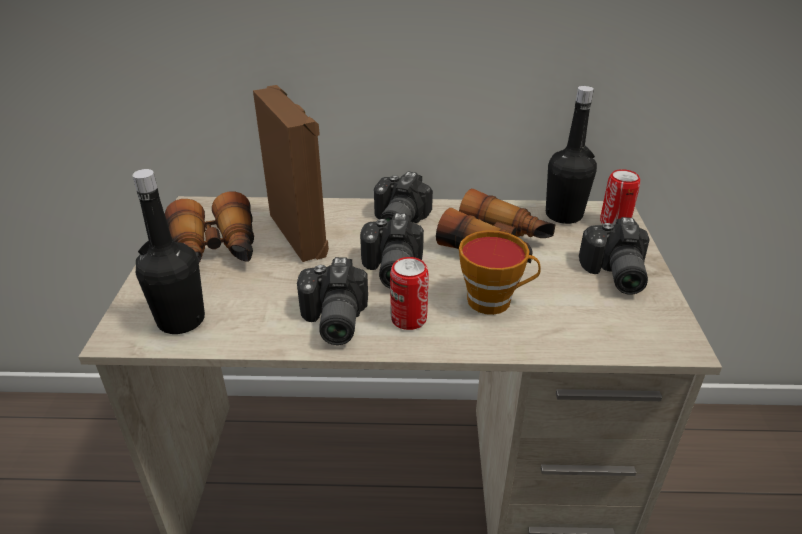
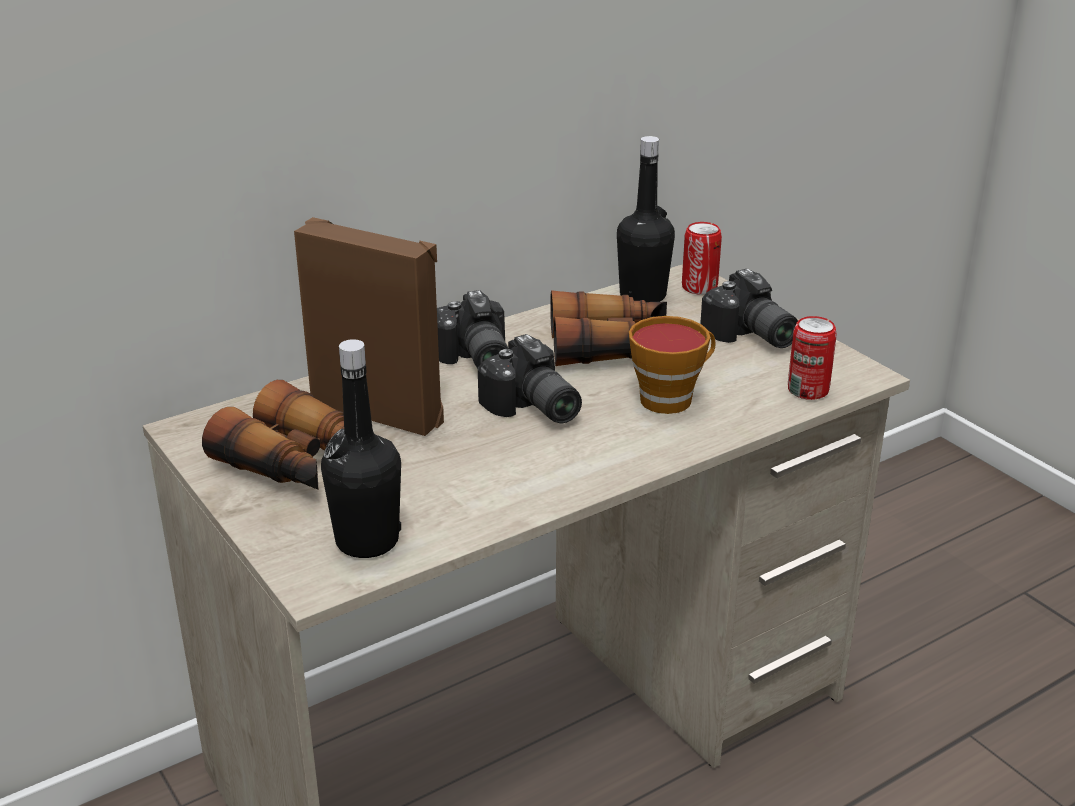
camera: 35 degrees left, 5 degrees down
(331, 321) = (535, 476): camera -> none
(408, 319) = (610, 445): can -> can (808, 390)

